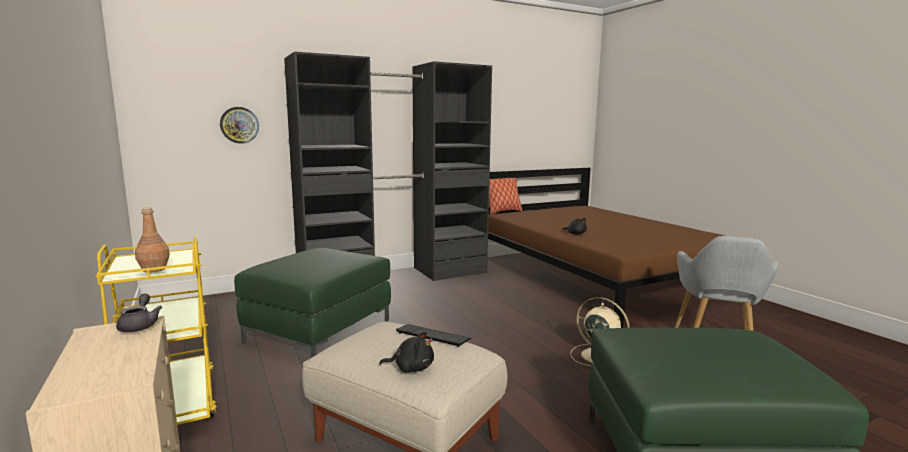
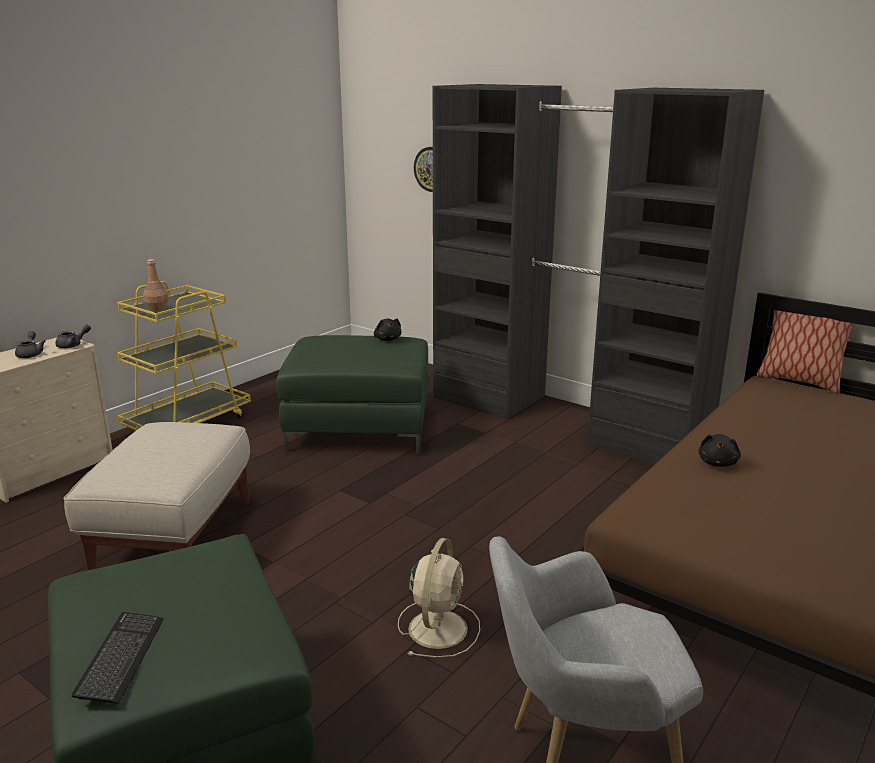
camera: 65 degrees right, 10 degrees up
(116, 350) = (31, 354): none -> grey teapot
(411, 368) = (122, 460): black plush toy -> black plush toy (387, 339)
(433, 336) = (195, 453): keyboard -> keyboard (121, 658)

